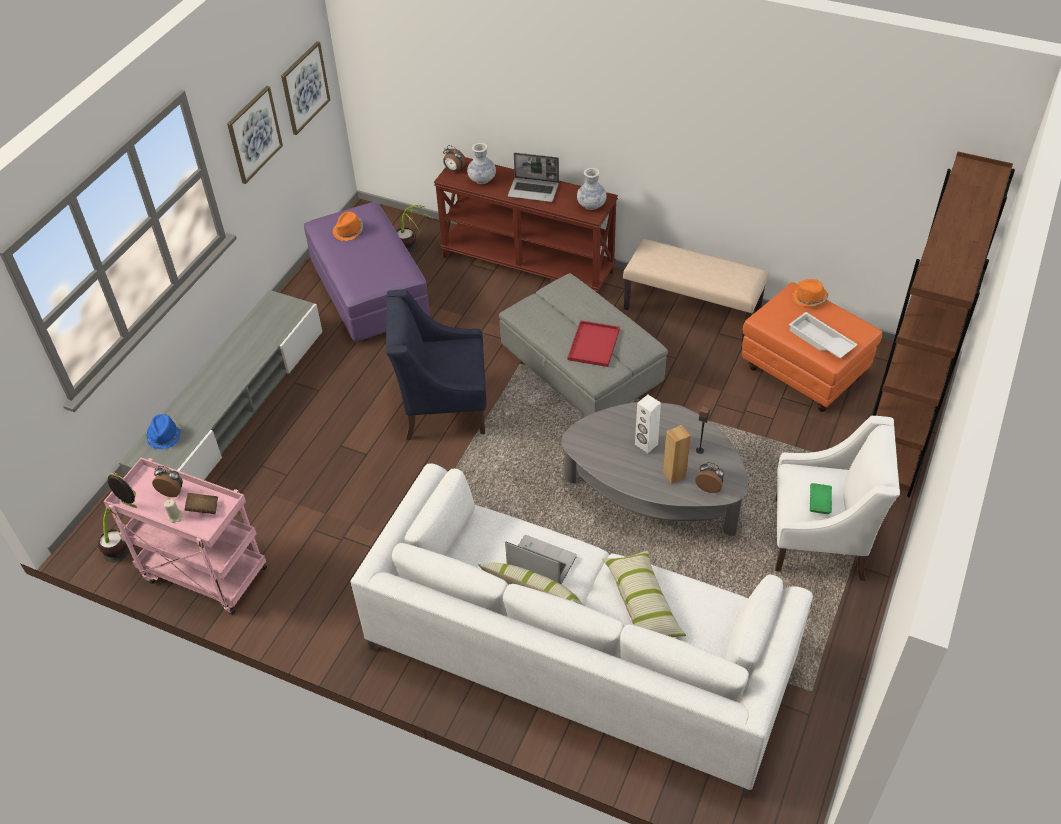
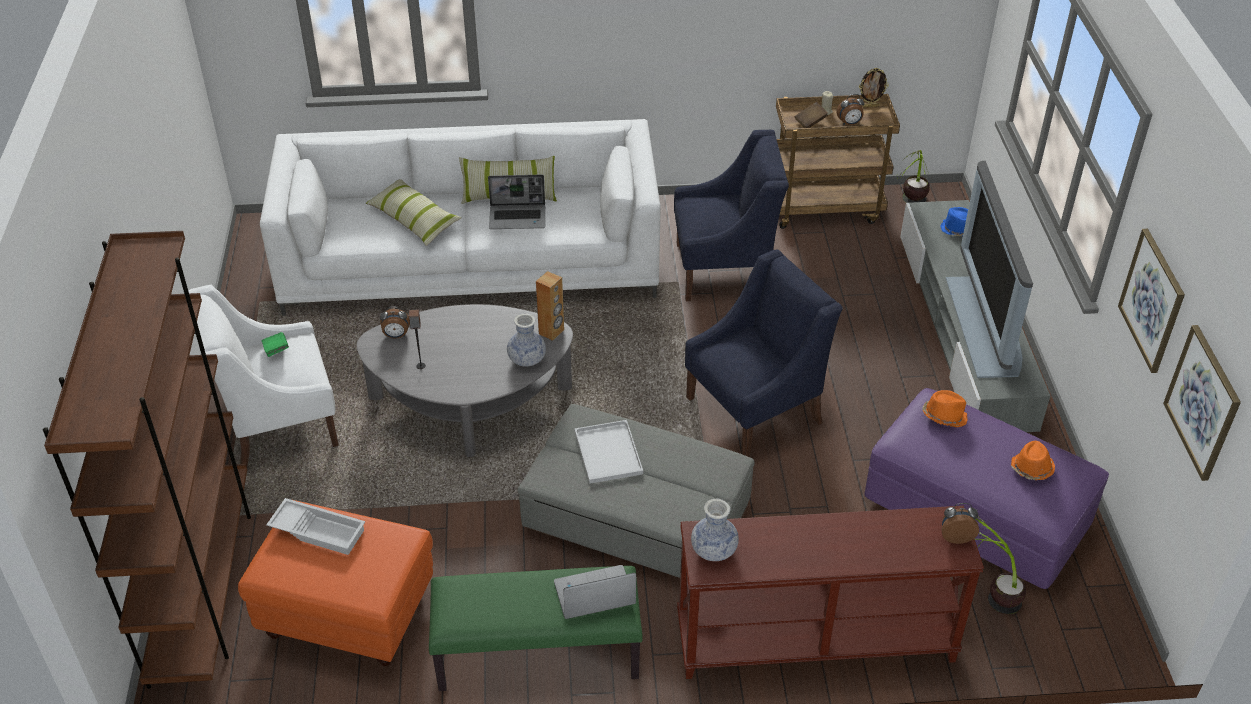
camera: 150 degrees right, 5 degrees down
(203, 575) = (826, 208): pink cart -> brown cart
(248, 349) = (985, 325): none -> television
(356, 542) = (725, 270): none -> blue armchair
(482, 179) = (902, 535): vase -> vase (527, 359)
(534, 190) = (813, 544): laptop -> laptop (593, 595)
(593, 343) = (609, 454): red tray -> white tray
(646, 444) = (480, 352): white speaker -> none
(674, 474) = (437, 335): brown speaker -> brown speaker (551, 332)
(692, 310) = (537, 655): beige bench -> green bench
(809, 298) = (351, 590): orange hat -> orange hat (944, 416)

